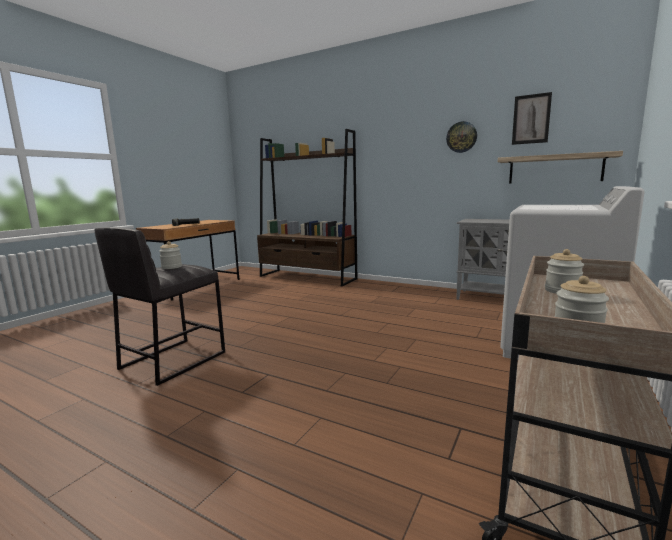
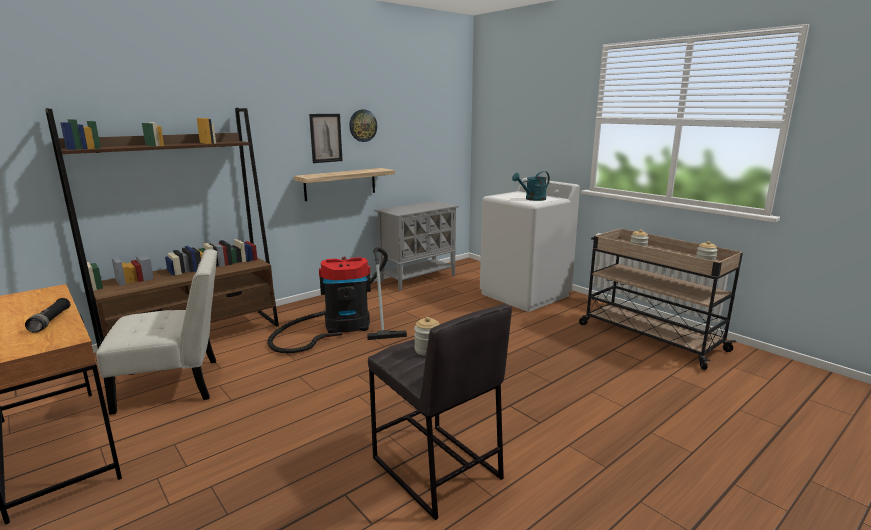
camera: 70 degrees left, 5 degrees up
(254, 287) = (176, 385): none -> white chair
(359, 299) = (342, 327): none -> vacuum cleaner
(531, 119) = (414, 113): picture -> picture (326, 138)
(552, 207) = (532, 199): none -> turquoise watering can
(554, 169) = (431, 157): shelf -> shelf (340, 184)

